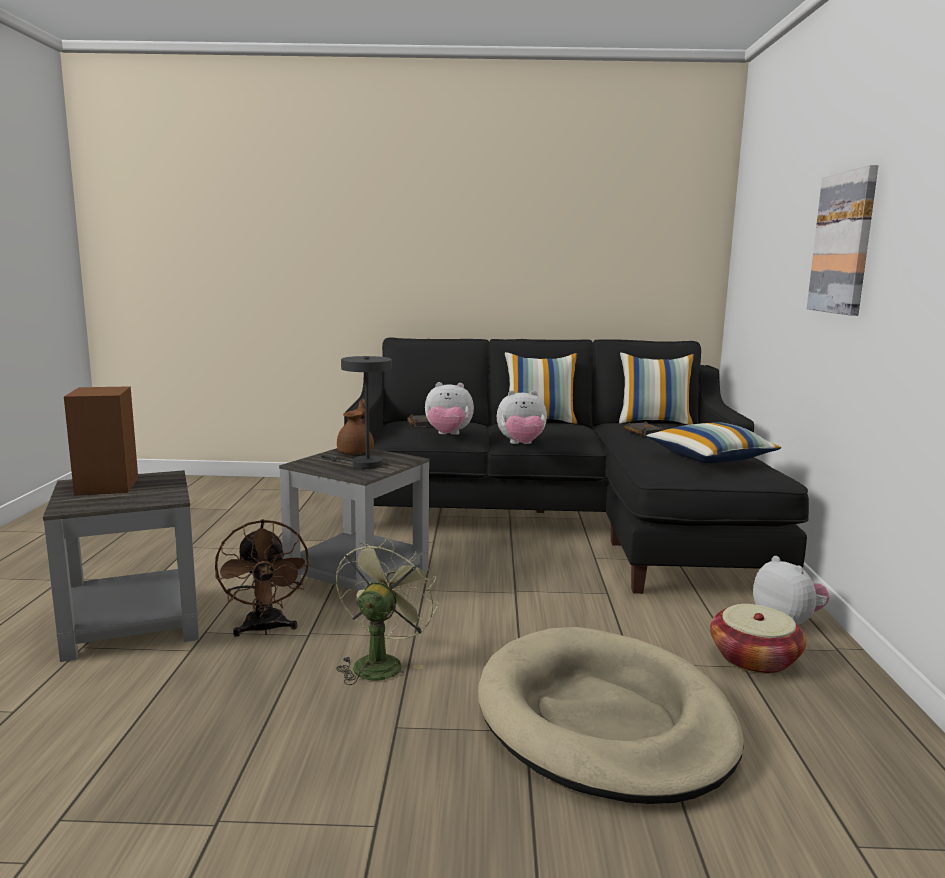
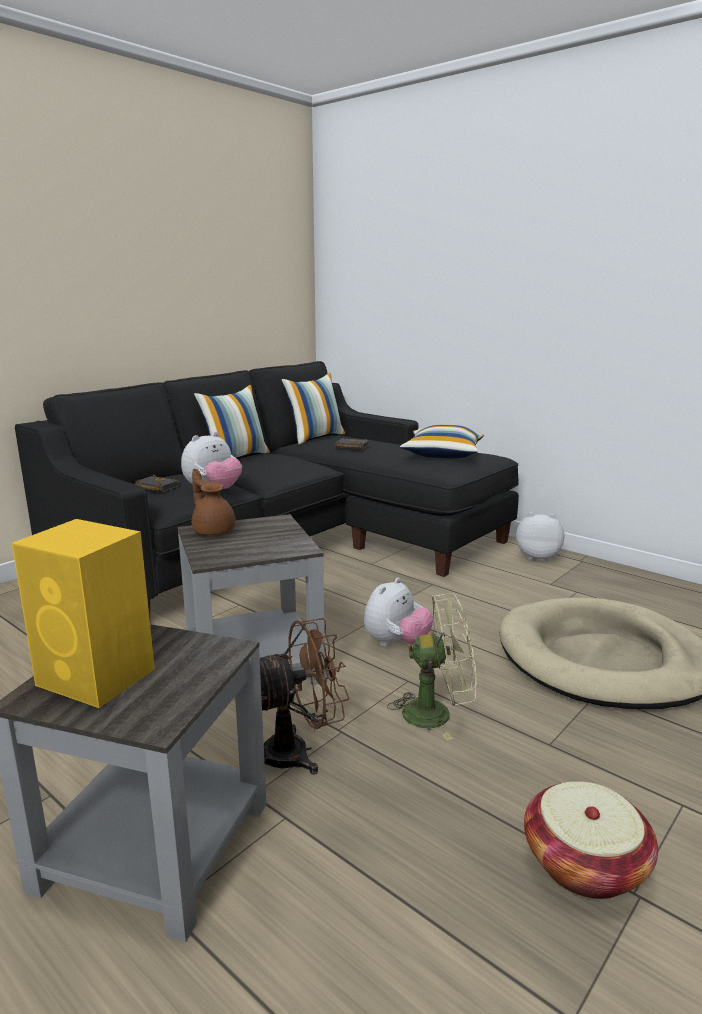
camera: 50 degrees left, 5 degrees up
(107, 486) = (98, 678): brown speaker -> yellow speaker
(265, 629) = (298, 752): brown fan -> brown fan turned 45 degrees counterclockwise
(362, 464) = (262, 539): grey table lamp -> none
(380, 662) = (437, 713): green fan -> green fan turned 120 degrees clockwise
(521, 444) = (285, 481): plush toy -> plush toy (396, 643)
(754, 659) = (571, 585): basket -> basket (584, 864)
(843, 243) = (512, 276): picture -> none

